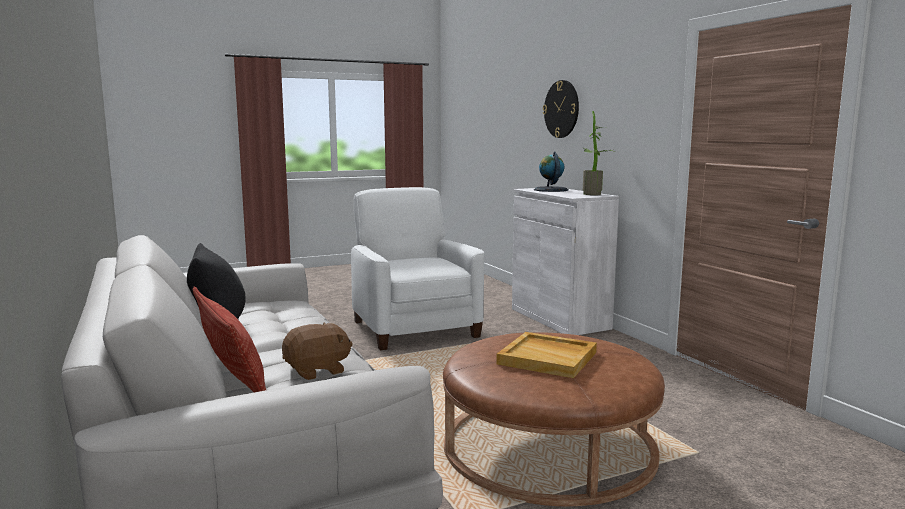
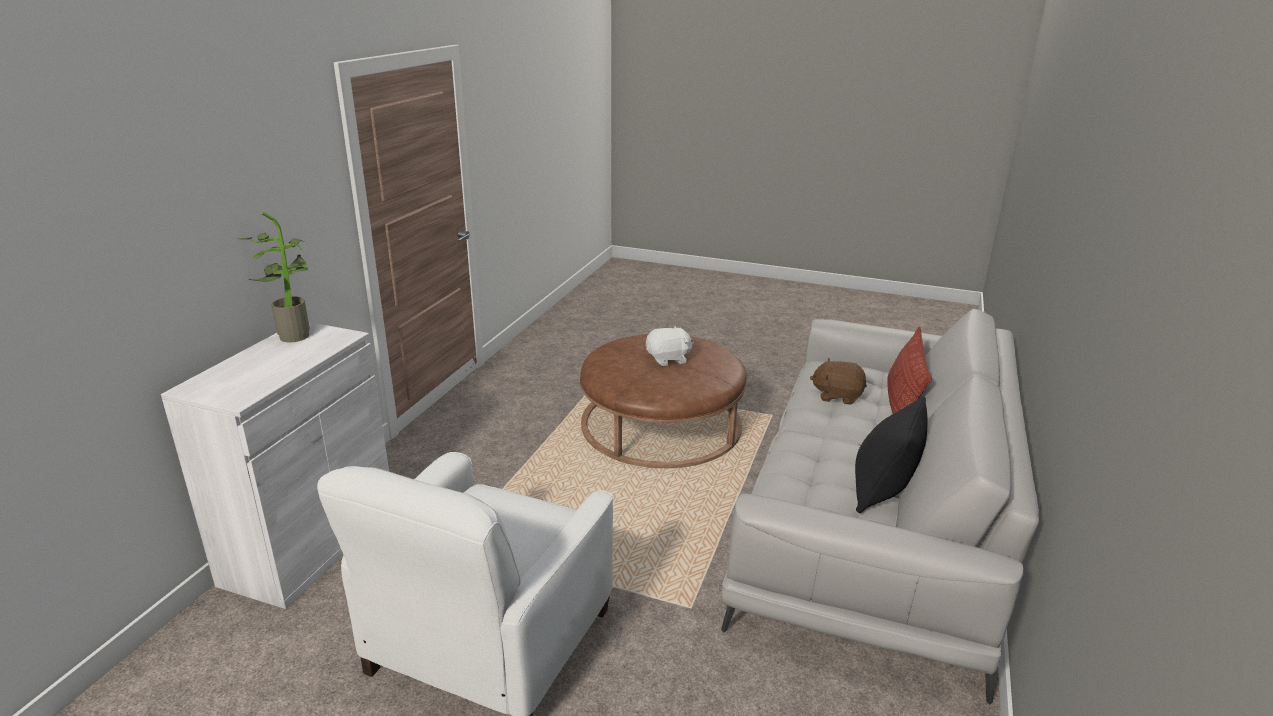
camera: 135 degrees left, 15 degrees up
(548, 358) = (668, 359): beige tray -> white plush toy
(550, 190) = (241, 378): globe -> none
(561, 109) = (122, 240): wall clock -> none

